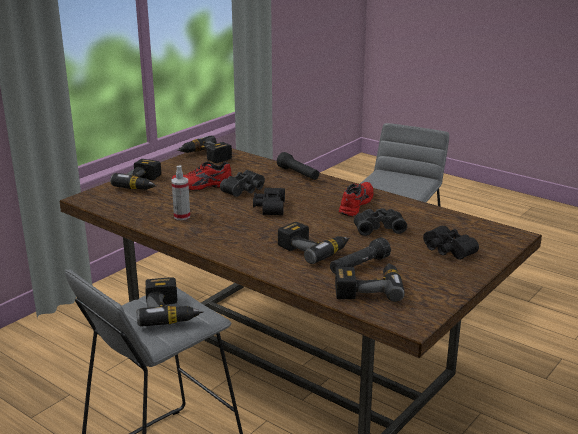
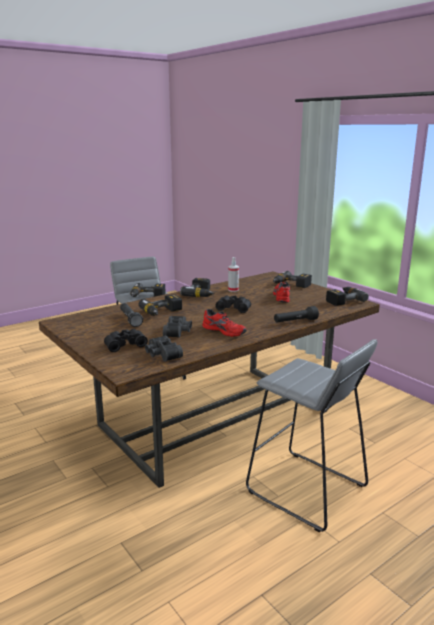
camera: 105 degrees right, 5 degrees down
(246, 190) = (268, 305): black binoculars -> black binoculars (161, 354)
(368, 288) = (103, 318): power drill -> power drill (201, 294)

